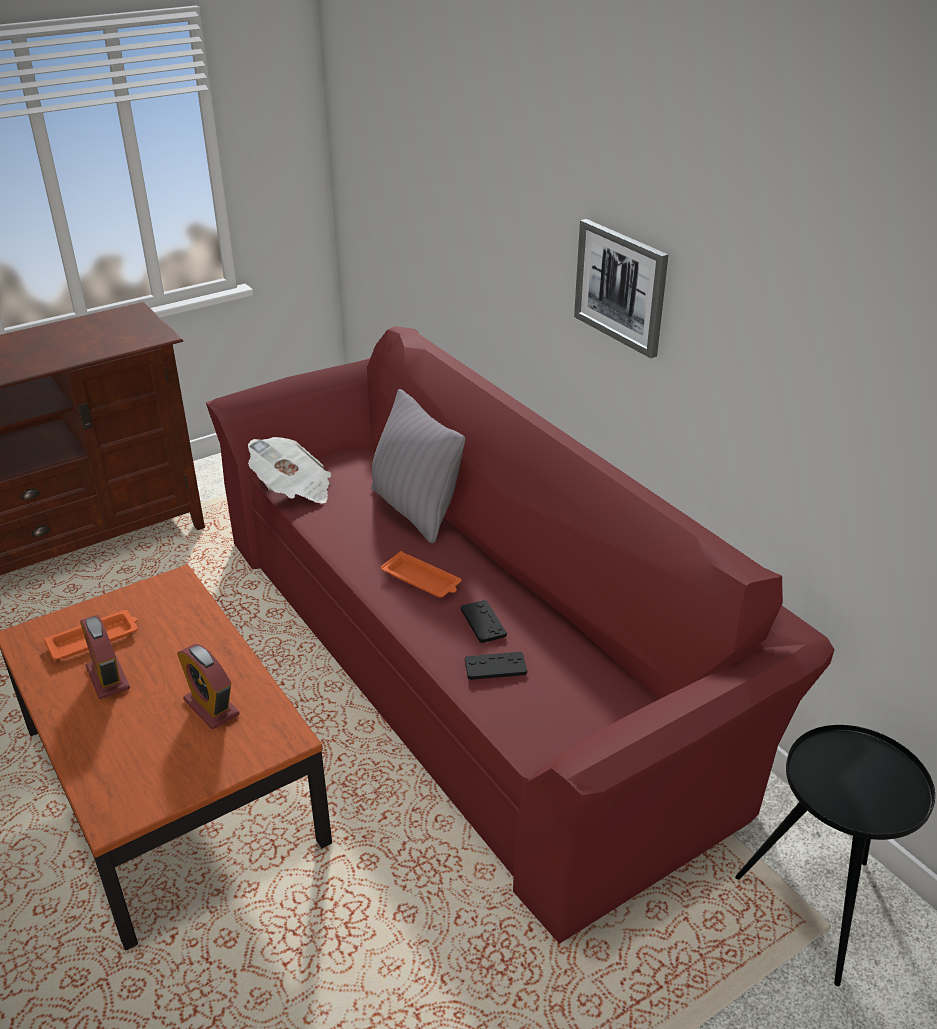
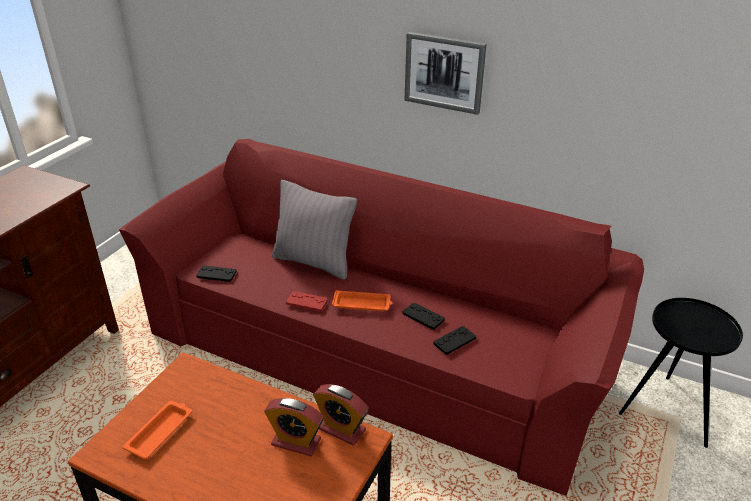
camera: 30 degrees left, 0 degrees up
(108, 678) = (198, 455): alarm clock -> alarm clock (341, 429)
(293, 489) = (216, 274): newspaper -> black game controller
(361, 555) = (307, 302): none -> red game controller

